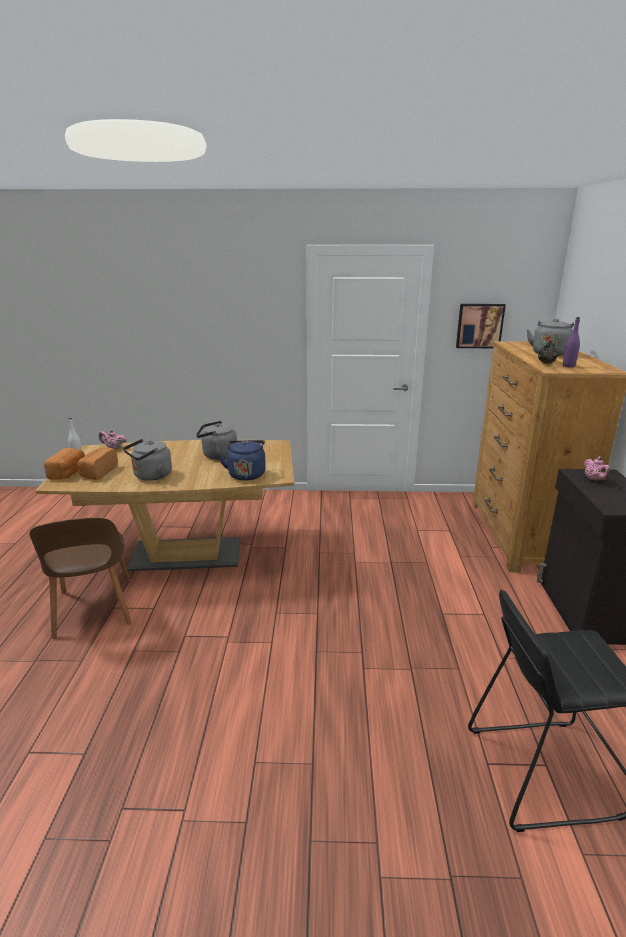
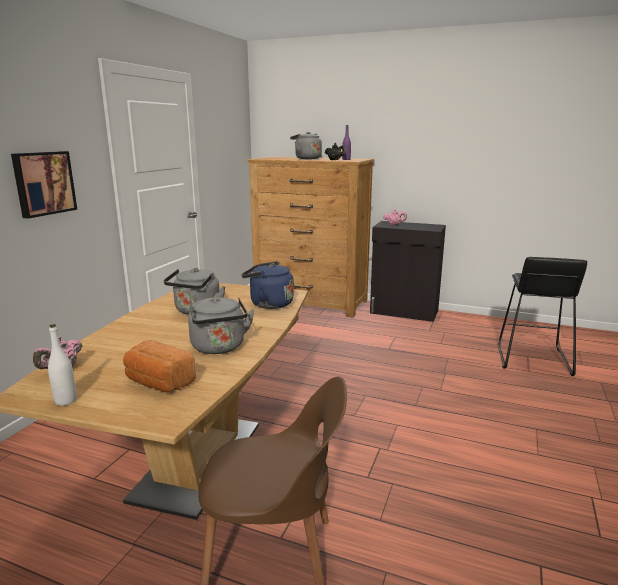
camera: 70 degrees left, 5 degrees down
(69, 473) = (128, 407): bread -> none
(479, 325) = (221, 150): picture -> picture (43, 183)

